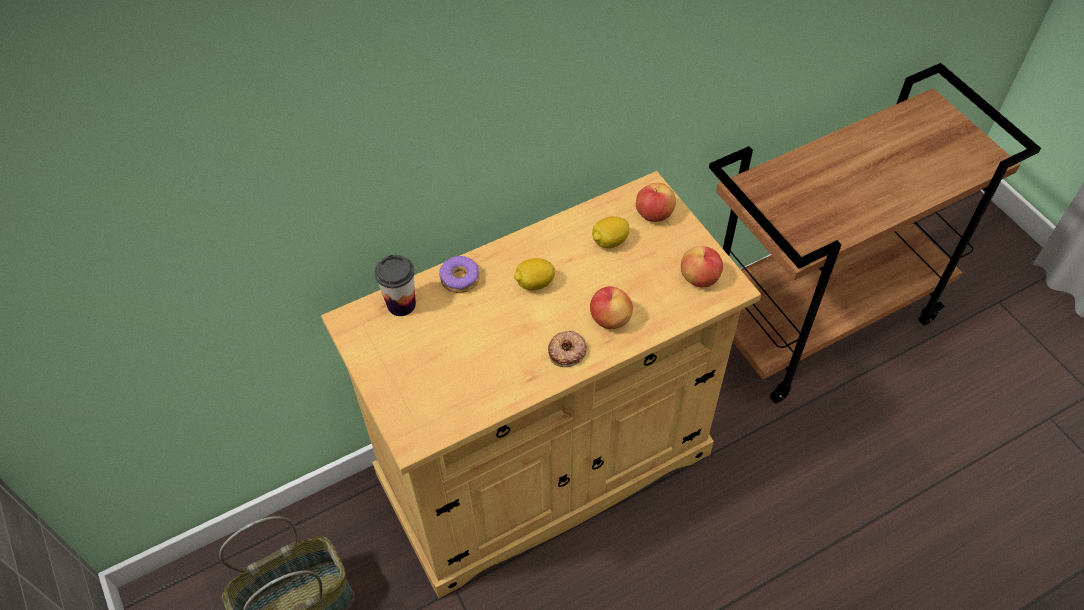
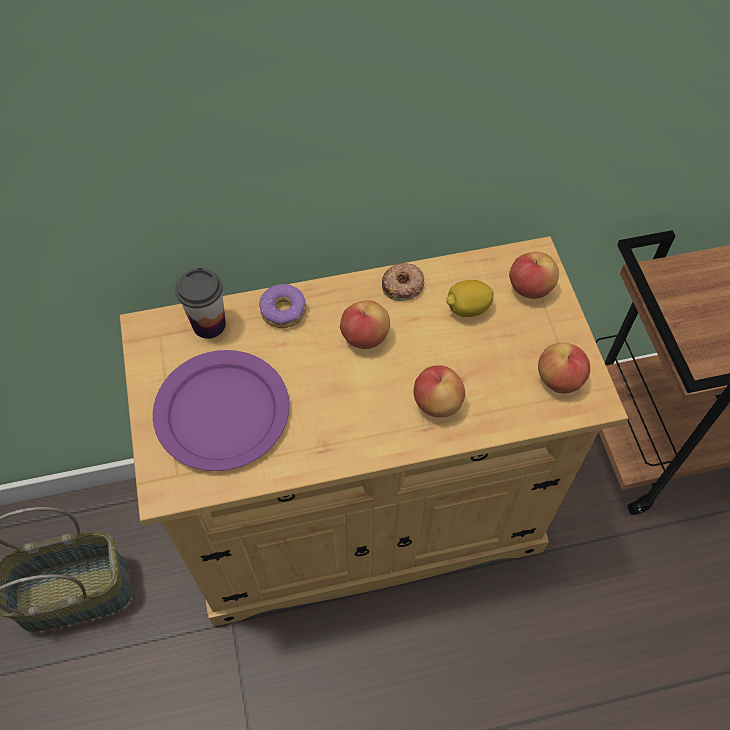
camera: 15 degrees right, 5 degrees up
(439, 370) = (223, 413): none -> purple plate
(534, 283) = (364, 337): lemon -> apple
(567, 351) = (375, 429): donut -> donut (403, 285)

